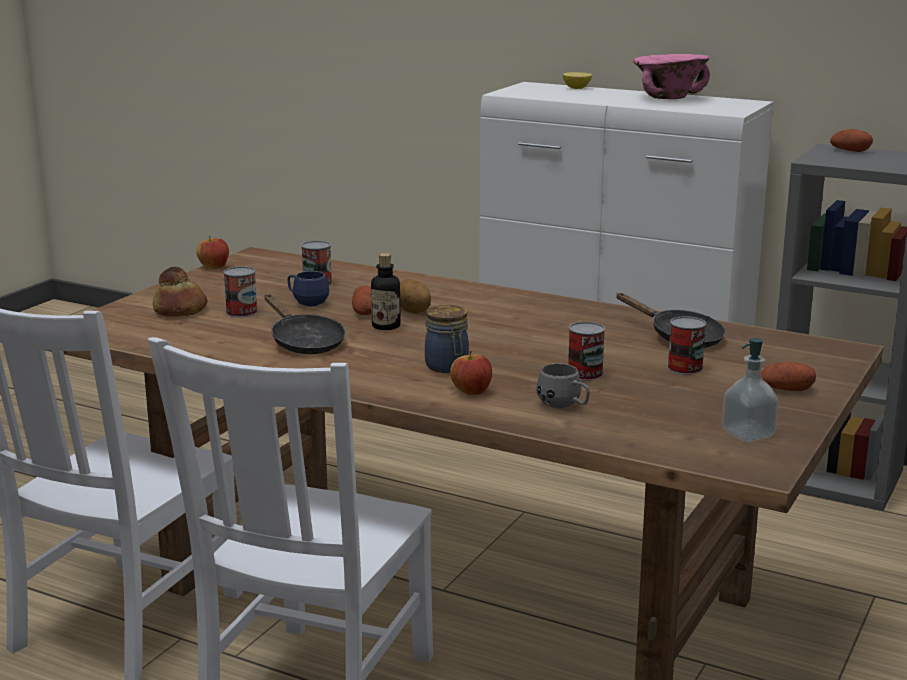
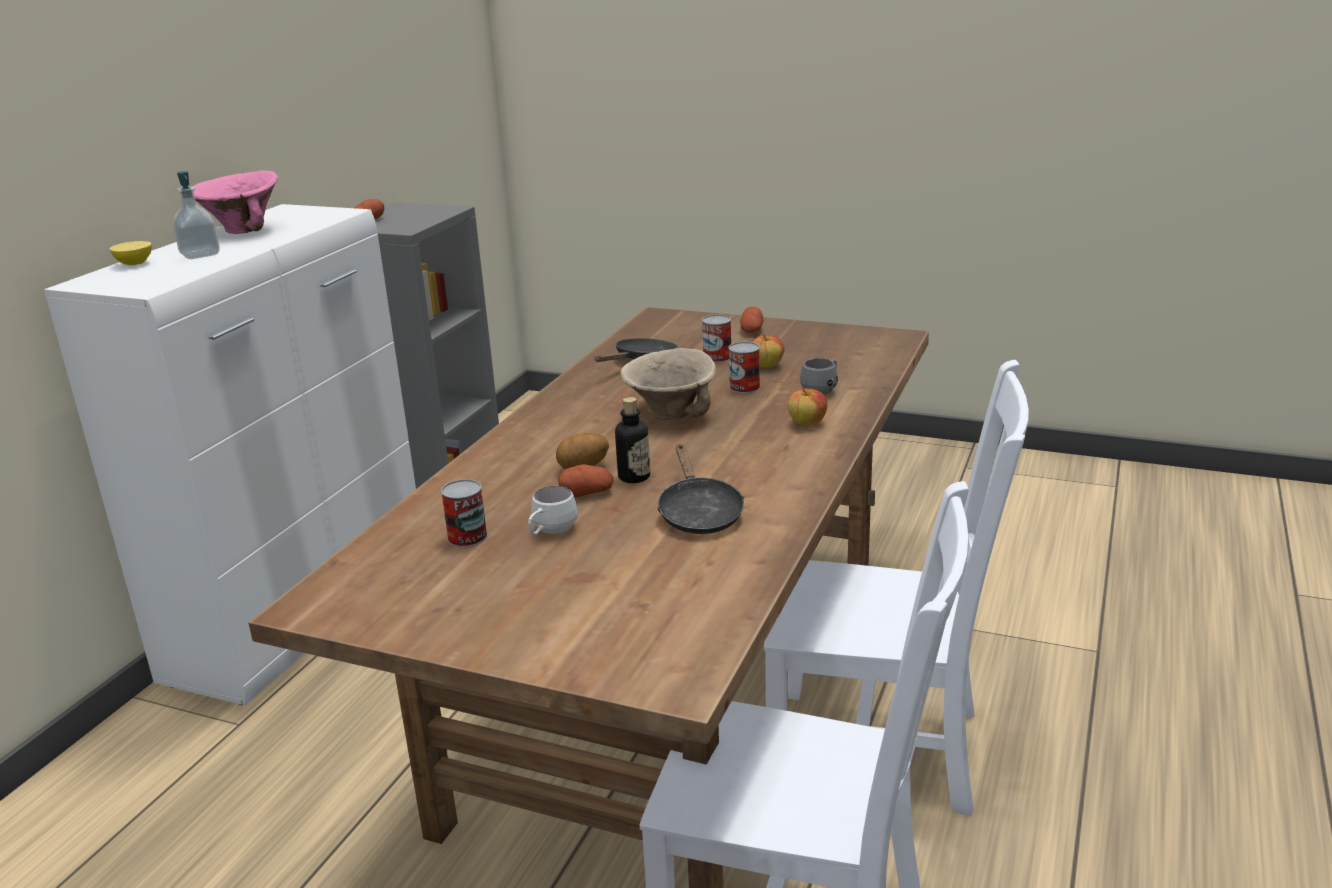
camera: 95 degrees left, 5 degrees up
(181, 310) = (587, 615): bread -> none
(214, 267) = (370, 631): apple -> apple (766, 366)
(241, 312) = (593, 569): can -> none
(304, 342) = (698, 513): black frying pan -> black frying pan turned 120 degrees clockwise
(306, 302) = (550, 532): blue mug -> white mug
(447, 367) = (749, 437): jar -> none
(517, 342) = (669, 415): none -> beige bowl
(748, 434) = (843, 339): soap dispenser -> soap dispenser (200, 255)

